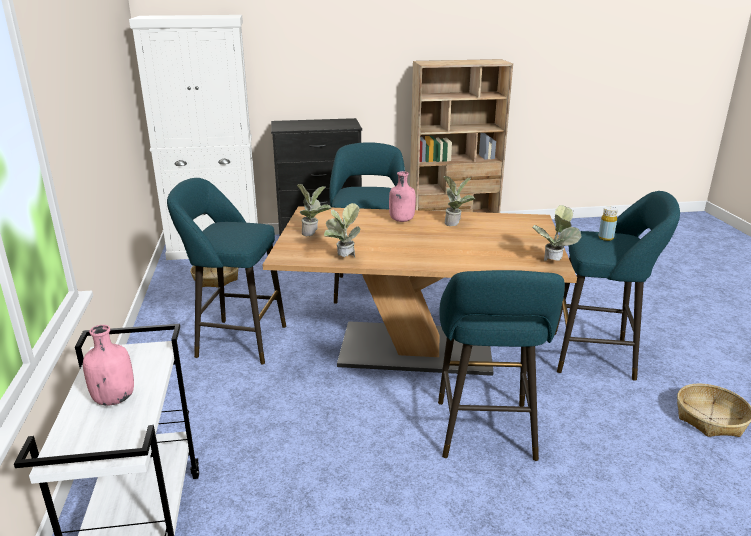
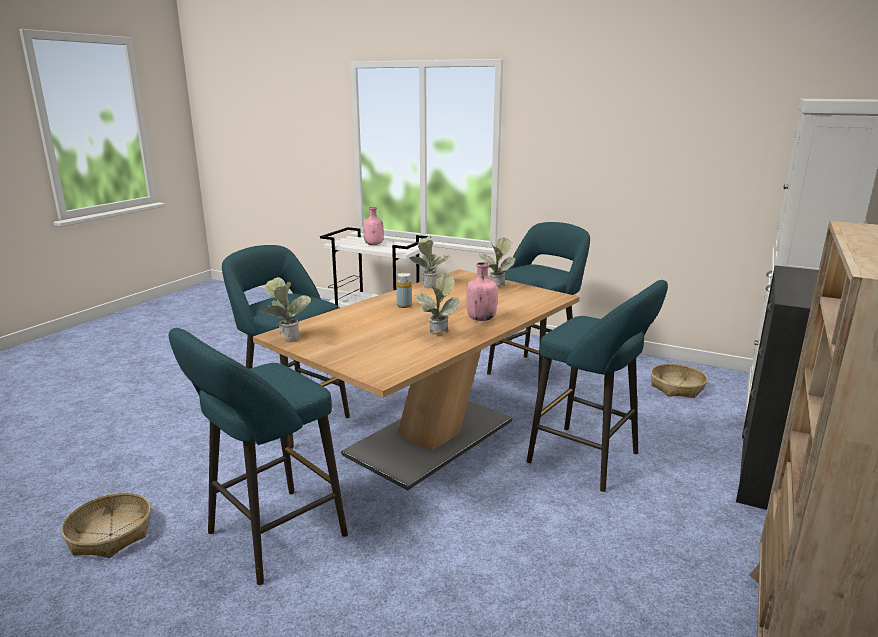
camera: 125 degrees right, 5 degrees down
(605, 238) = (273, 385): yellow bottle -> yellow bottle (404, 305)

